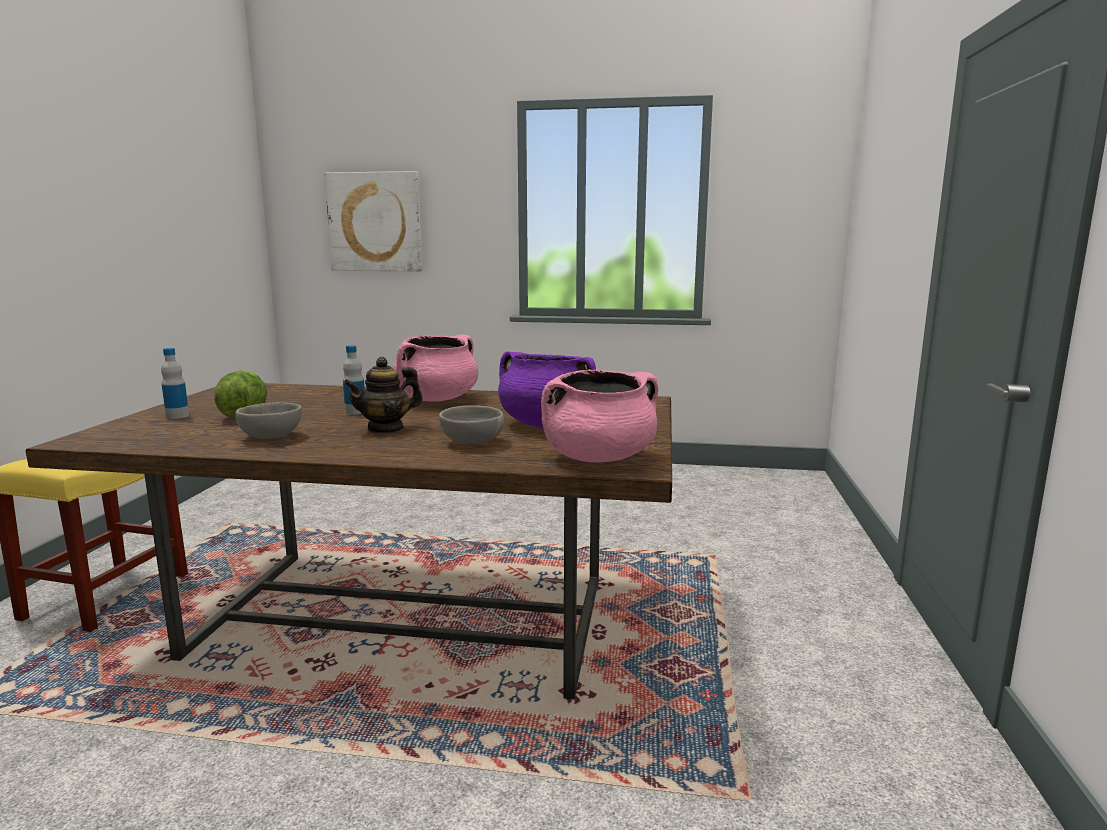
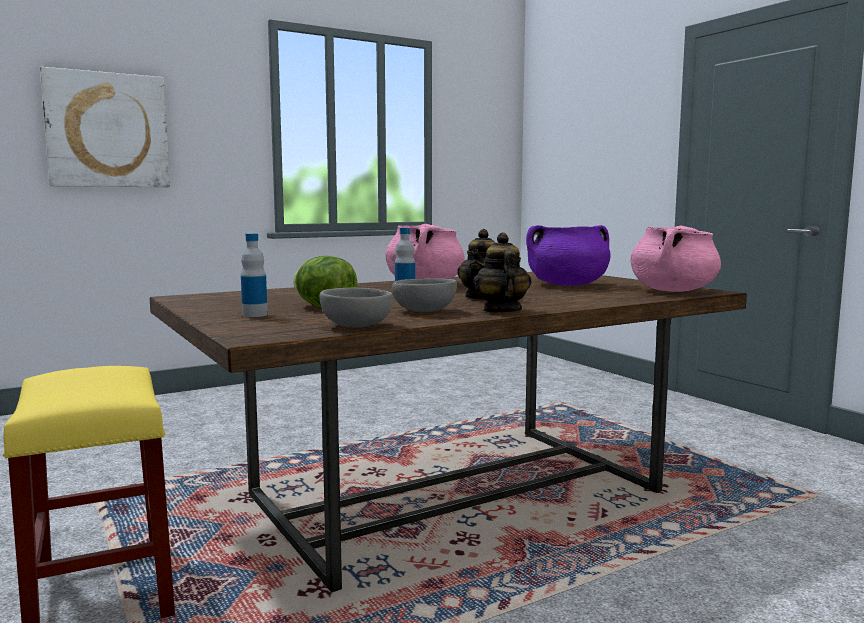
camera: 40 degrees left, 5 degrees down
(314, 450) = (501, 311): none -> teapot
(472, 441) = (572, 295): grey bowl -> grey bowl (355, 326)

